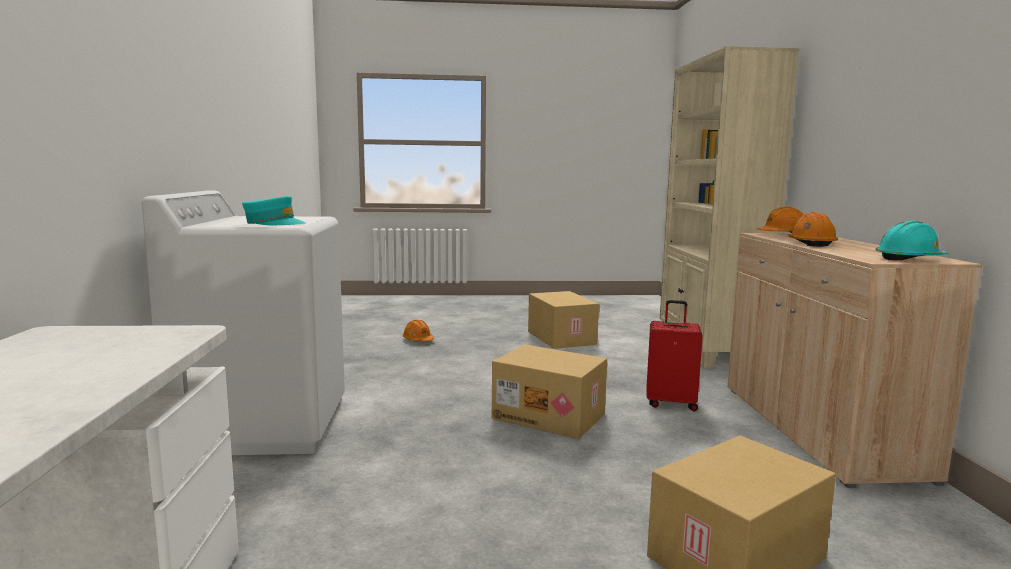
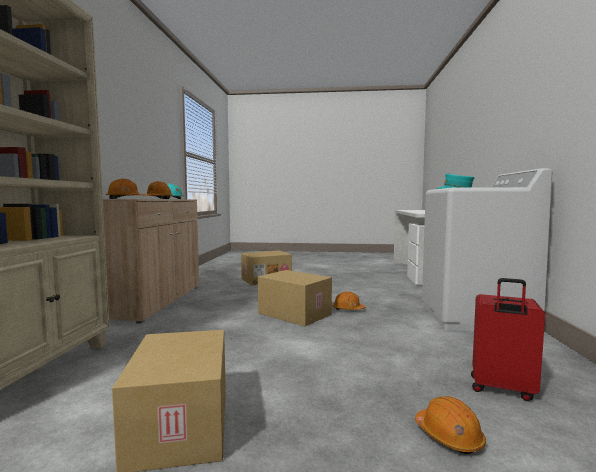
camera: 170 degrees left, 5 degrees down
(464, 431) = (348, 309): none -> orange hard hat
(671, 403) = (203, 317): red suitcase -> red suitcase (501, 389)

